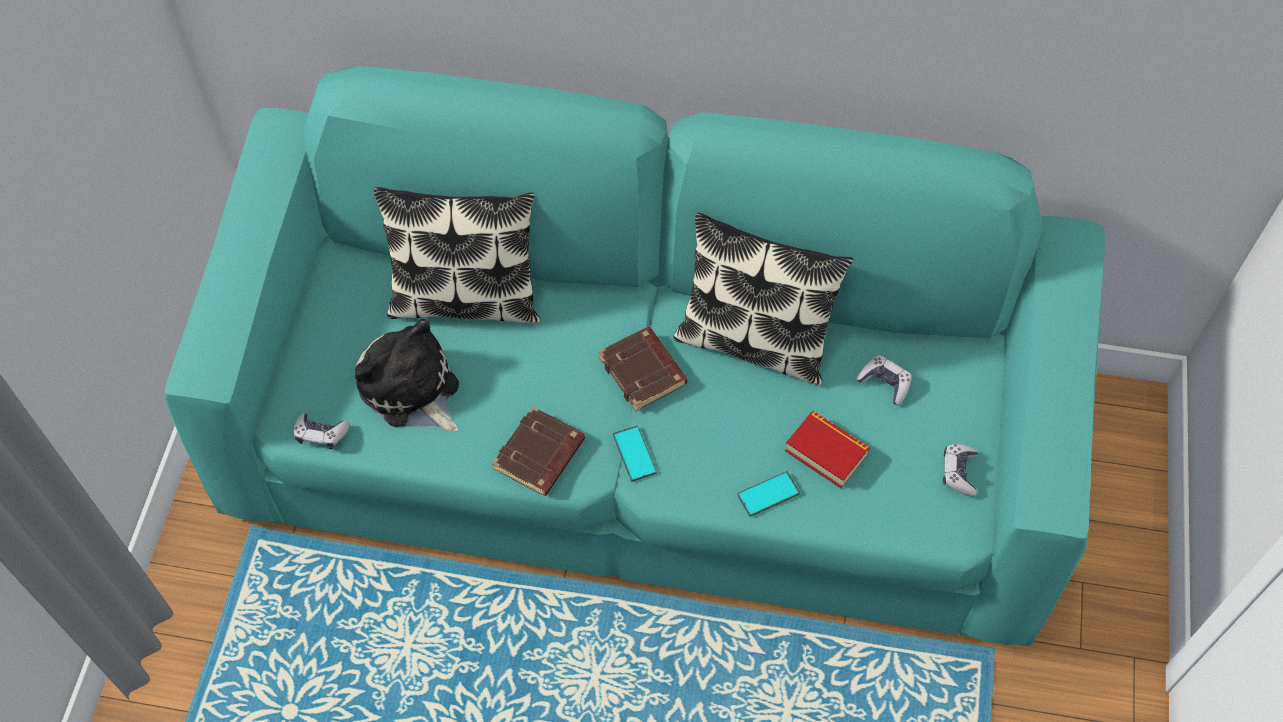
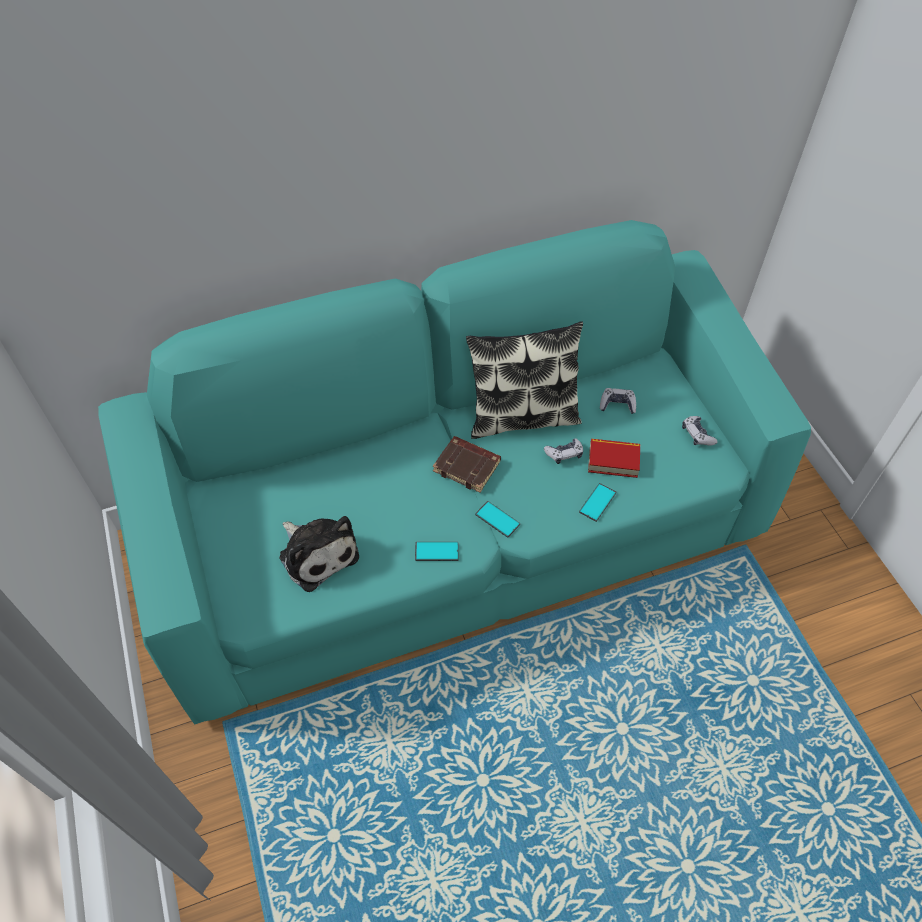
camera: 30 degrees left, 5 degrees down
(321, 434) = (271, 614): game controller -> game controller (564, 454)
(411, 390) = (317, 553): plush toy -> plush toy turned 150 degrees counterclockwise
(466, 298) = (315, 476): pillow -> none
(540, 456) = (436, 551): brown book -> phone

